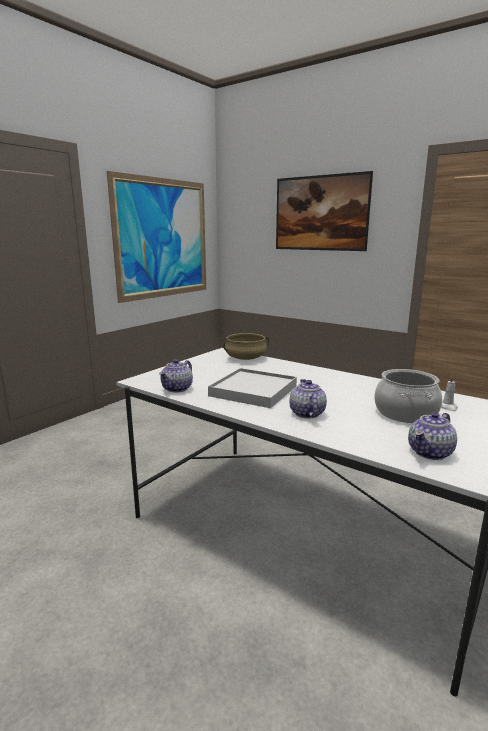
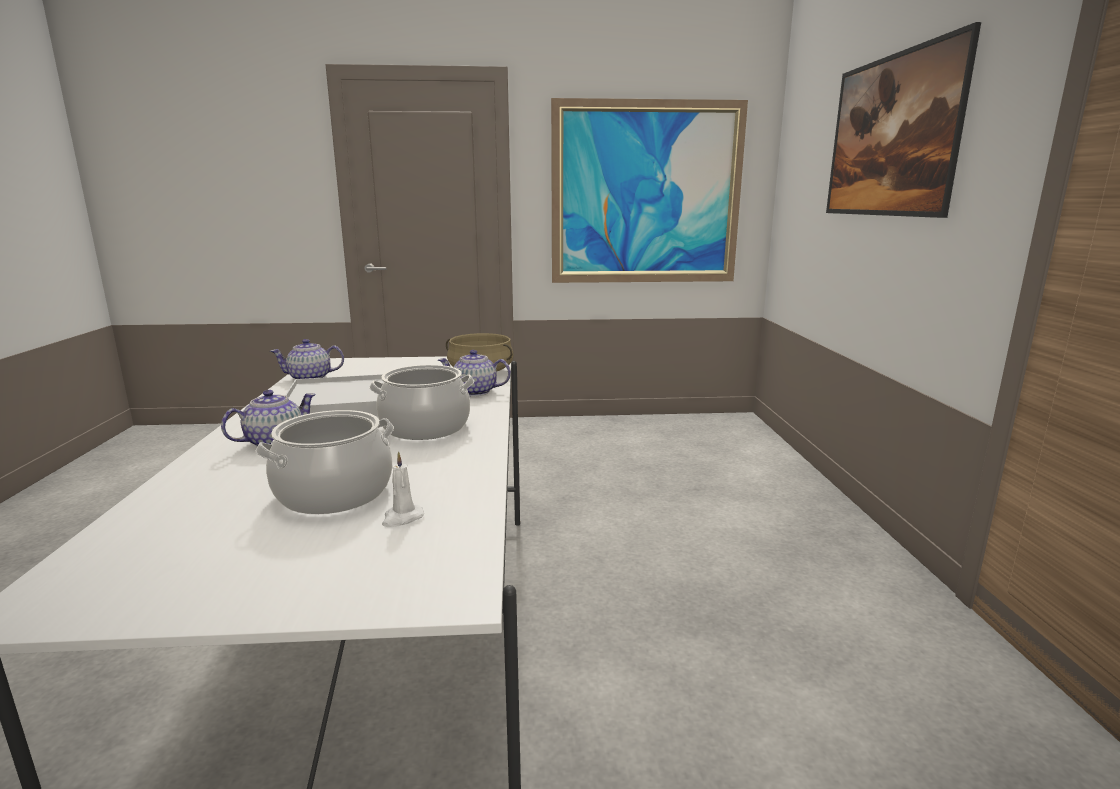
camera: 50 degrees right, 0 degrees up
(328, 384) = (425, 427): none -> cooking pot
(430, 452) = (157, 536): teapot -> teapot (475, 392)

